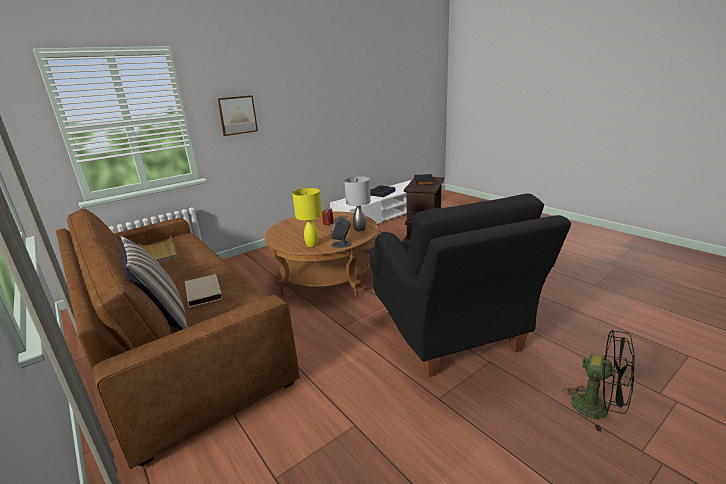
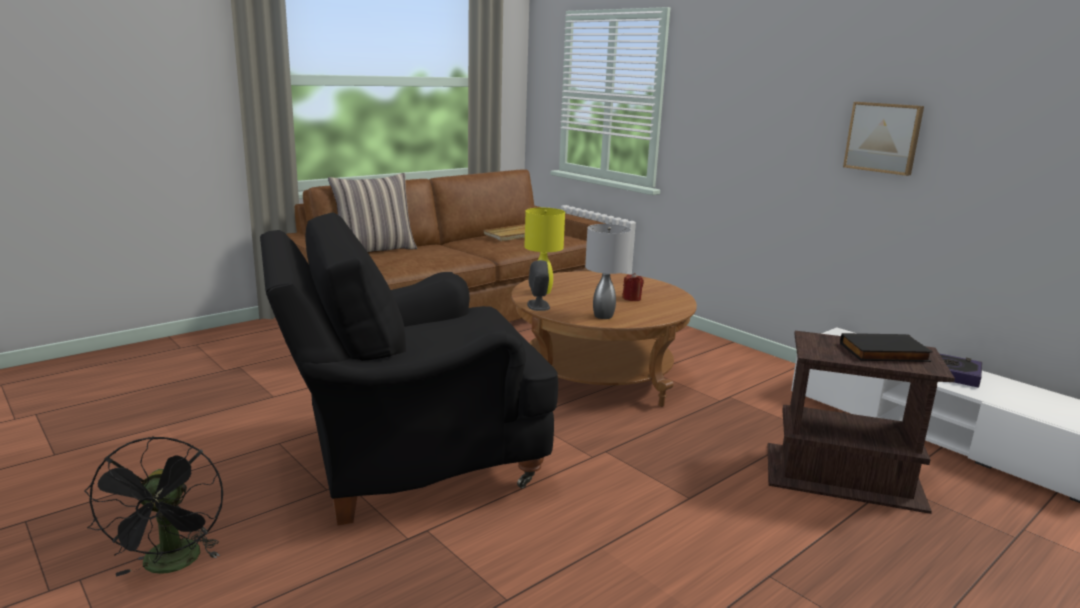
camera: 85 degrees right, 5 degrees down
(202, 293) = (410, 254): beige book -> none
(237, 115) = (720, 112): picture -> picture (883, 137)
(598, 408) = (171, 565): black fan -> black fan turned 45 degrees counterclockwise

